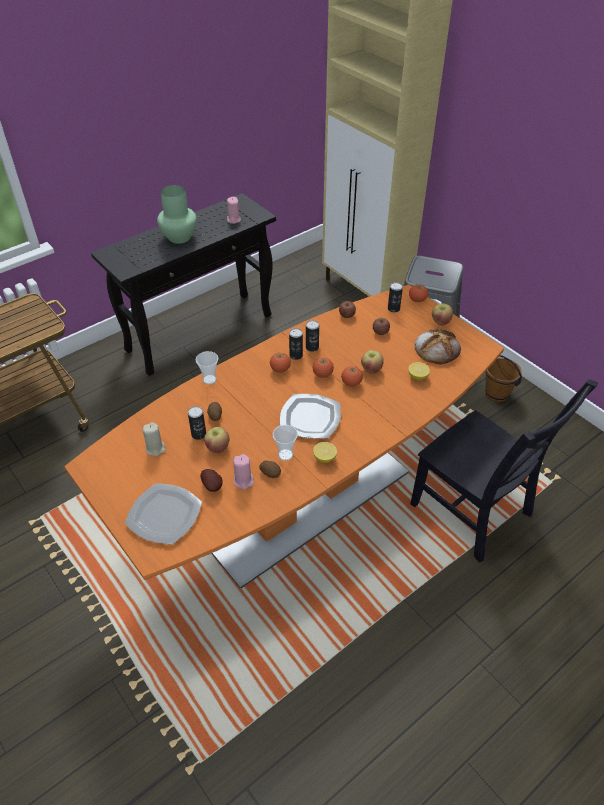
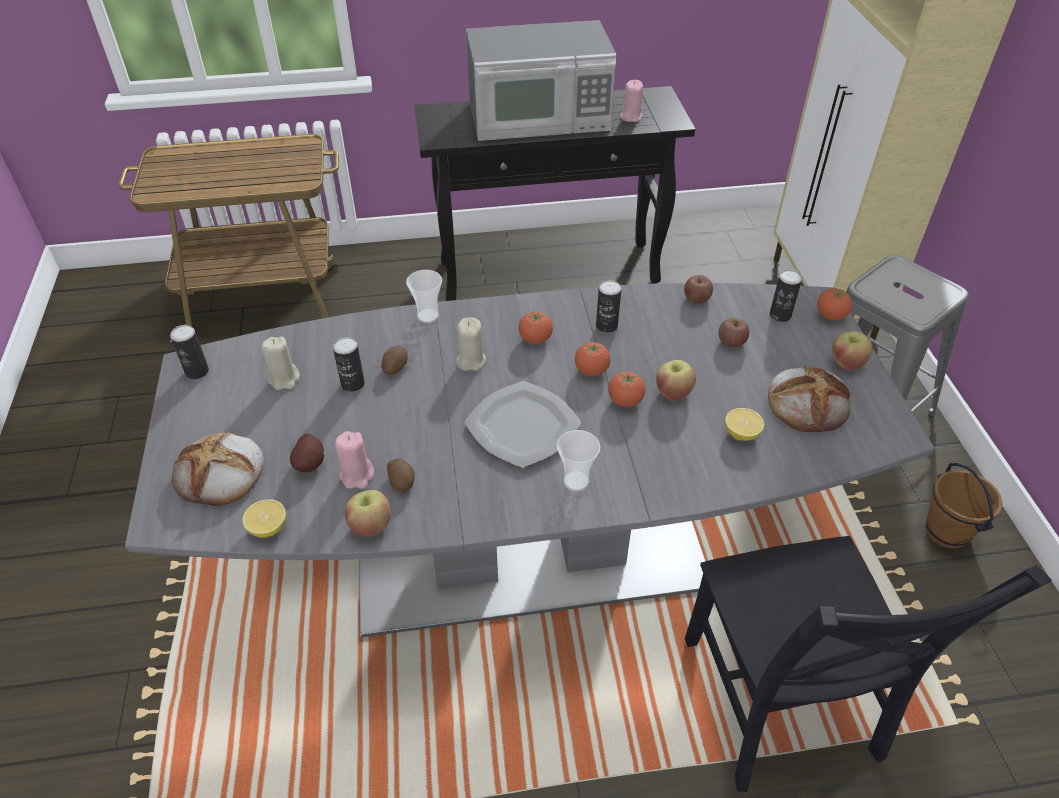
camera: 30 degrees right, 0 degrees up
(165, 514) = (220, 474): plate -> bread
(179, 237) = (539, 118): green vase -> microwave
(217, 447) = (362, 412): apple -> apple (370, 525)
(254, 395) = (470, 360): none -> beige candle
(285, 454) = (444, 465): cup -> cup (576, 481)
(296, 355) = (573, 328): can -> can (197, 371)
(301, 499) = (528, 553): orange dining table -> grey dining table
(324, 458) = (496, 495): lemon -> lemon (268, 528)

